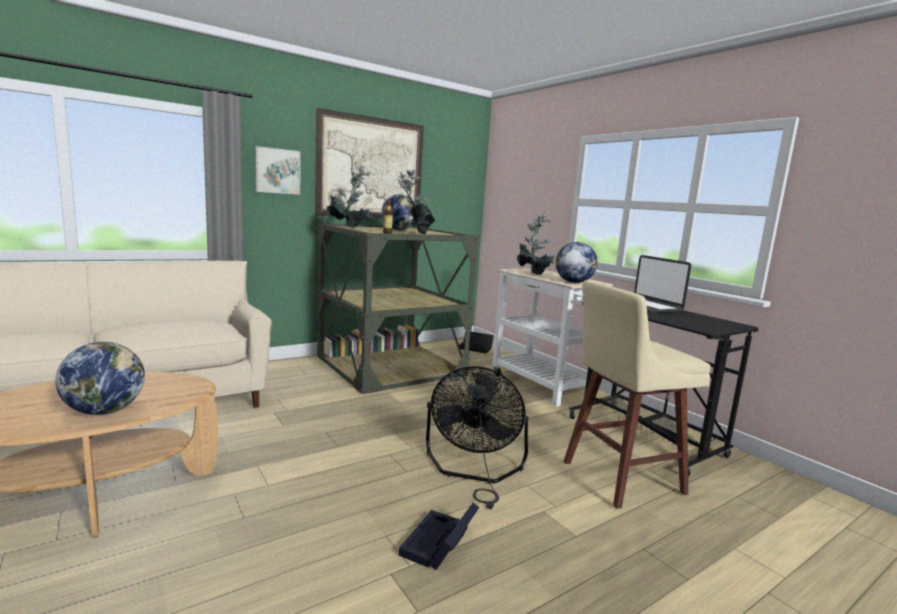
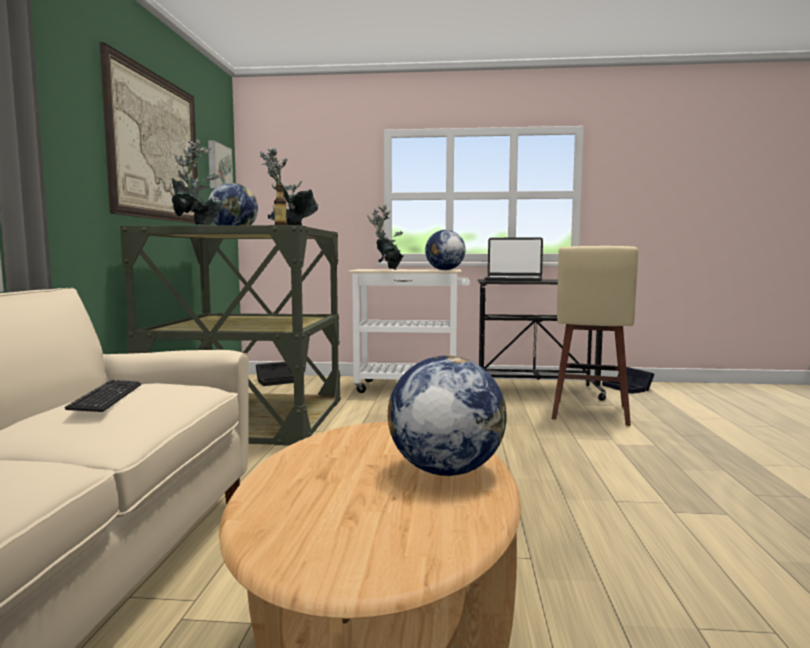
camera: 50 degrees left, 5 degrees down
(160, 323) = (106, 398): none -> keyboard
(277, 171) = (65, 135): picture -> picture (218, 167)
(438, 545) = (642, 486): black storage box -> black storage box (628, 388)
(474, 472) = (537, 447): black fan -> none

